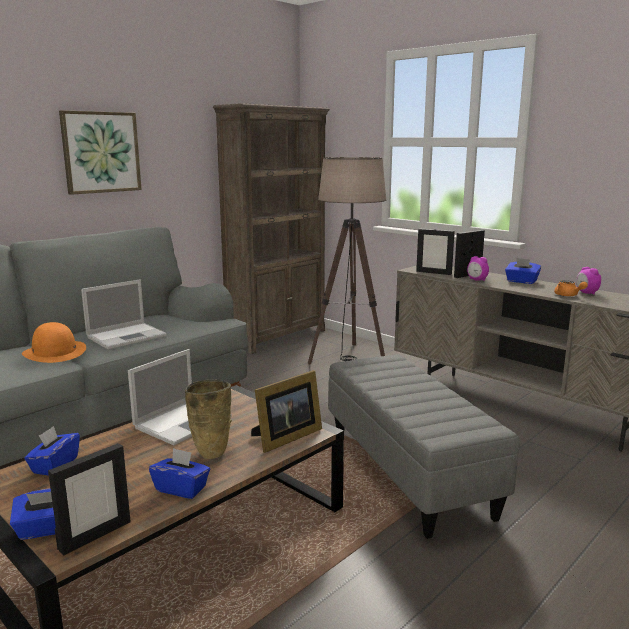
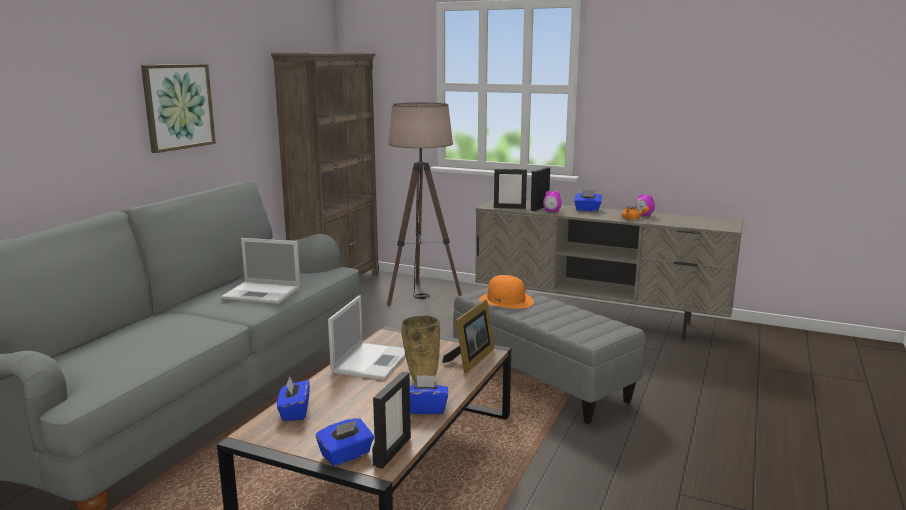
camera: 20 degrees left, 0 degrees up
(55, 352) = (207, 316): orange hat -> orange hat (506, 300)
(127, 336) = (263, 293): laptop -> laptop turned 75 degrees clockwise

